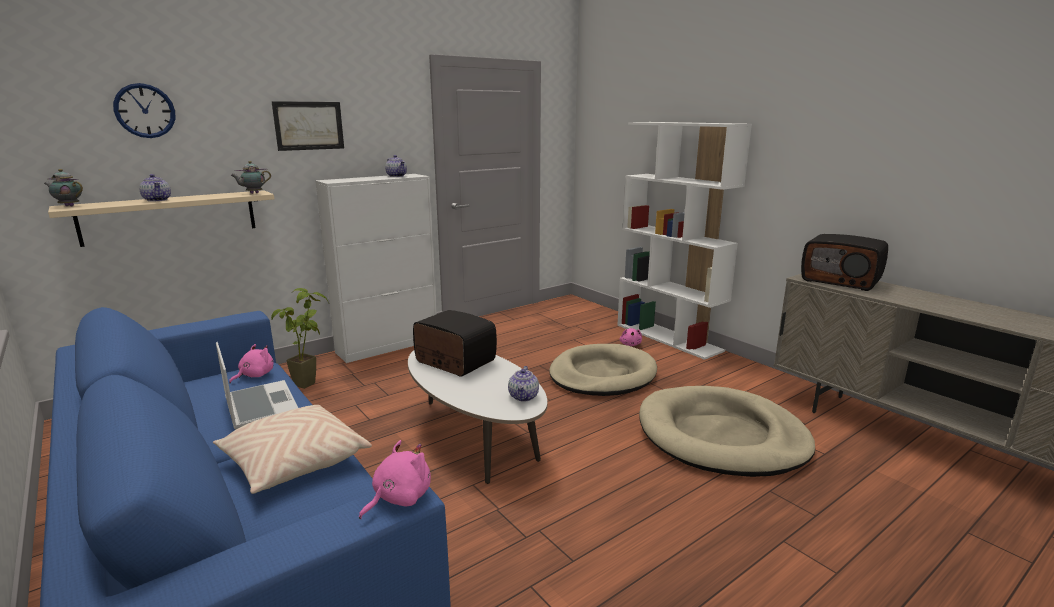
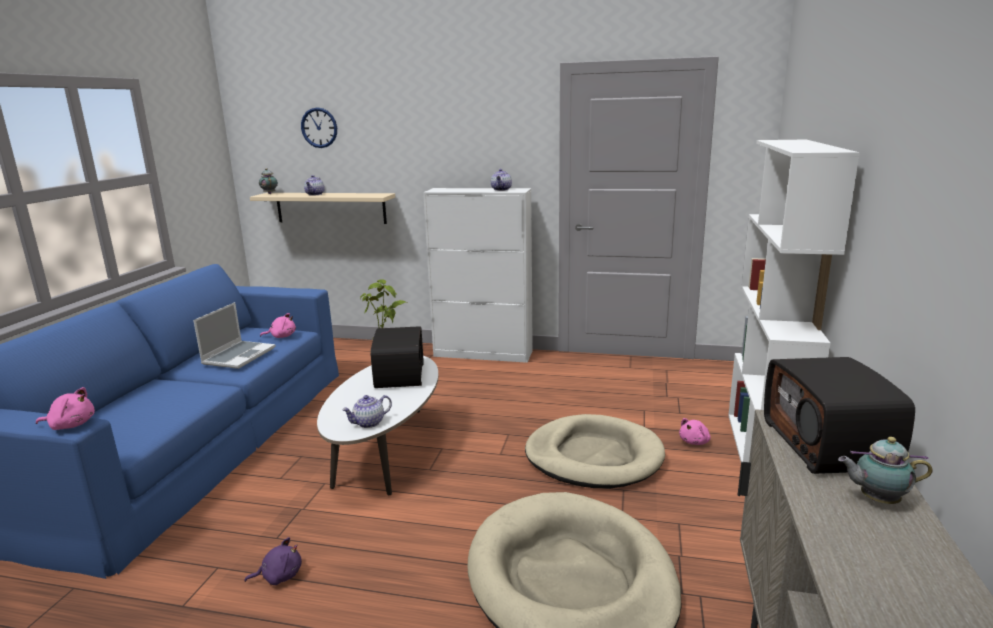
camera: 50 degrees right, 0 degrees up
(253, 193) = (375, 195): teapot -> teapot (876, 500)
(294, 463) = (178, 396): beige pillow -> none
(309, 125) = (433, 139): picture -> none
(587, 552) = (279, 576): none -> purple plush toy

